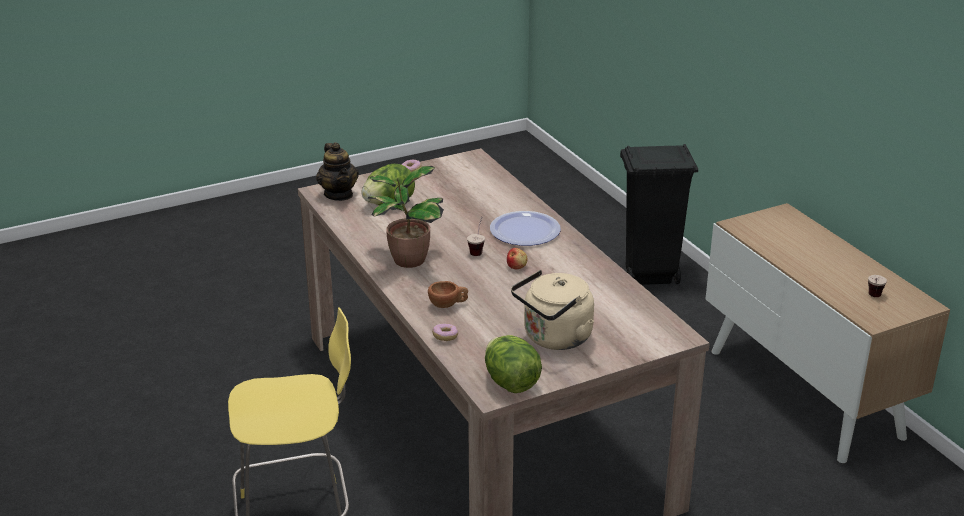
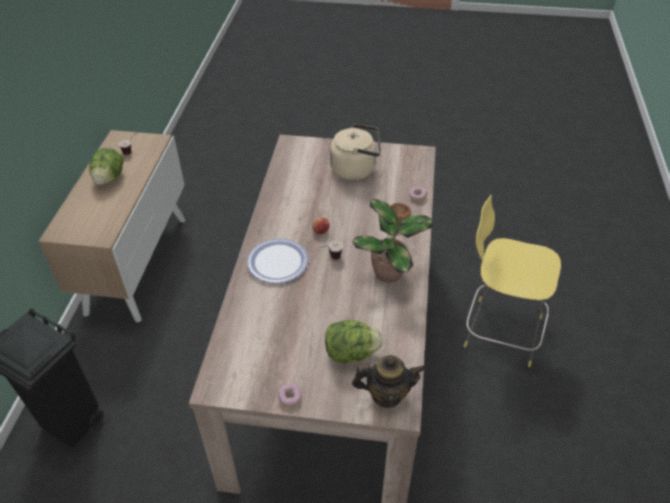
camera: 145 degrees left, 15 degrees up
(339, 194) = (386, 394): teapot -> teapot turned 75 degrees clockwise
(511, 383) = (406, 155): lettuce -> lettuce (109, 178)

